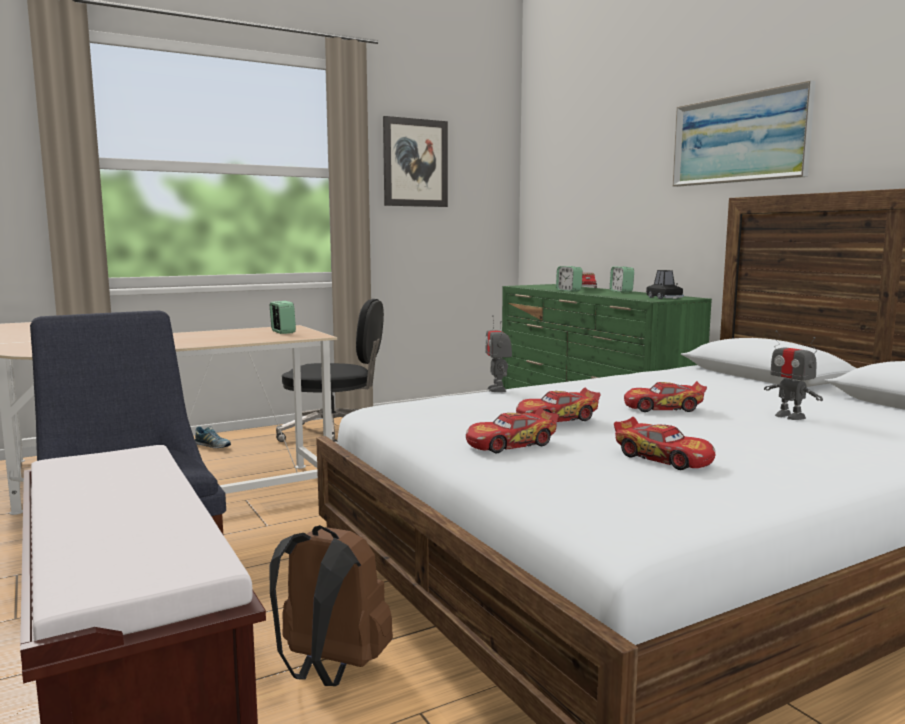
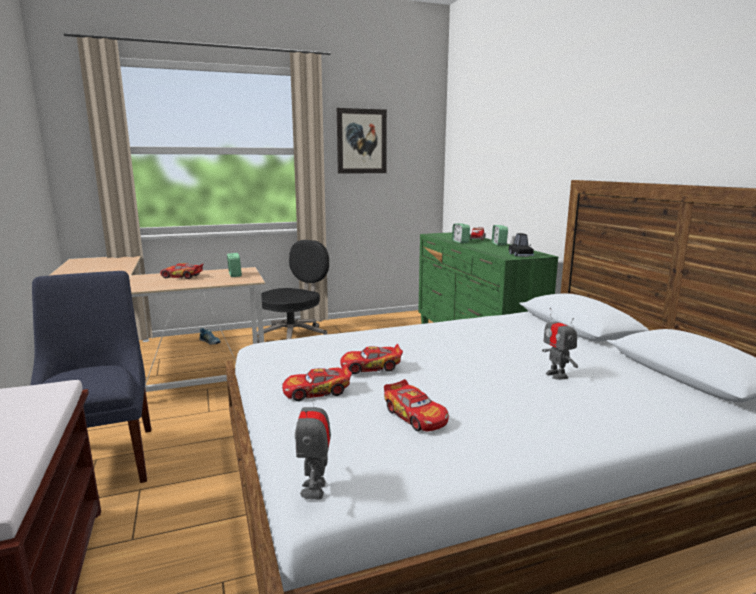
camera: 10 degrees right, 5 degrees up
(329, 669) = (184, 537): brown backpack -> none
(334, 434) = (293, 336): black office chair -> black office chair turned 75 degrees counterclockwise
(497, 389) = (358, 331): toy robot -> toy robot (314, 489)
(663, 408) = (462, 359): toy car -> toy car (182, 276)
(739, 139) = (583, 132): picture -> none

